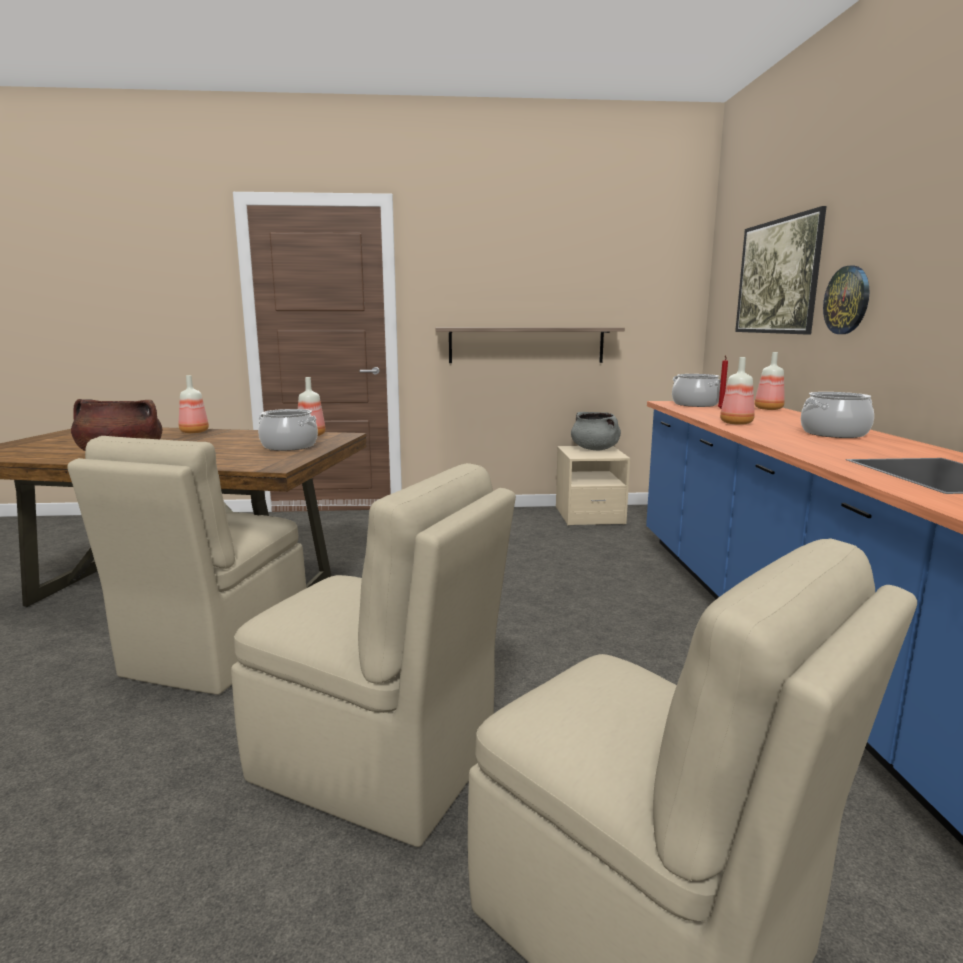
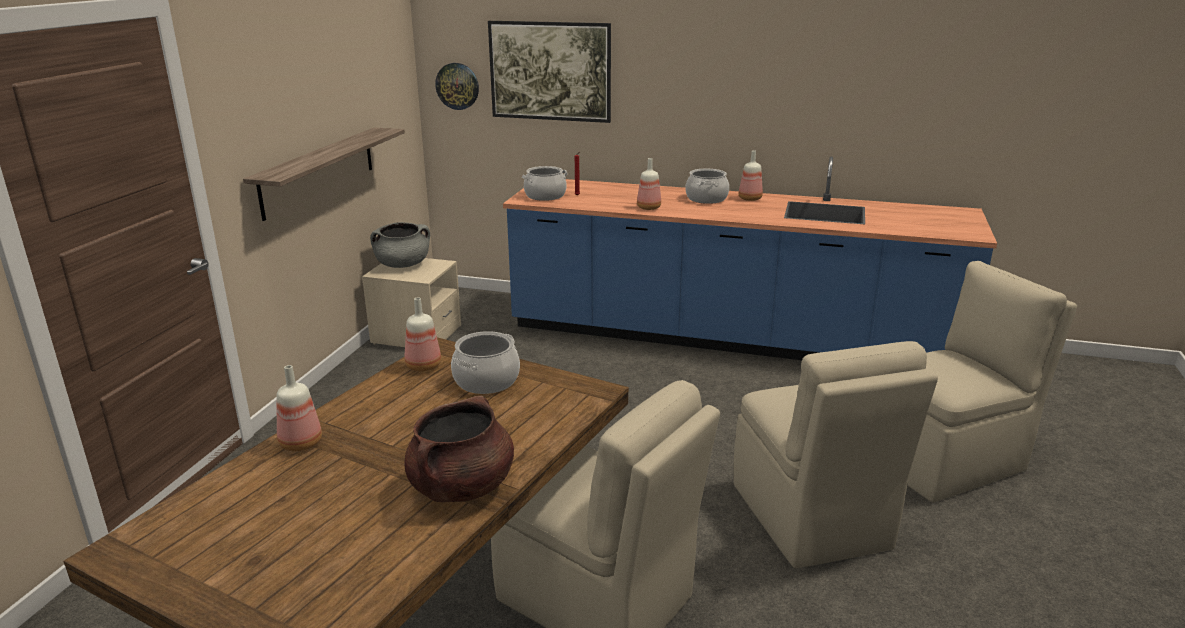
camera: 70 degrees left, 10 degrees up
(378, 766) = (811, 519): beige chair -> beige chair turned 120 degrees clockwise
(767, 409) = (591, 185): bottle -> bottle (750, 199)
(847, 300) = (651, 99): wall clock -> wall clock (457, 86)

